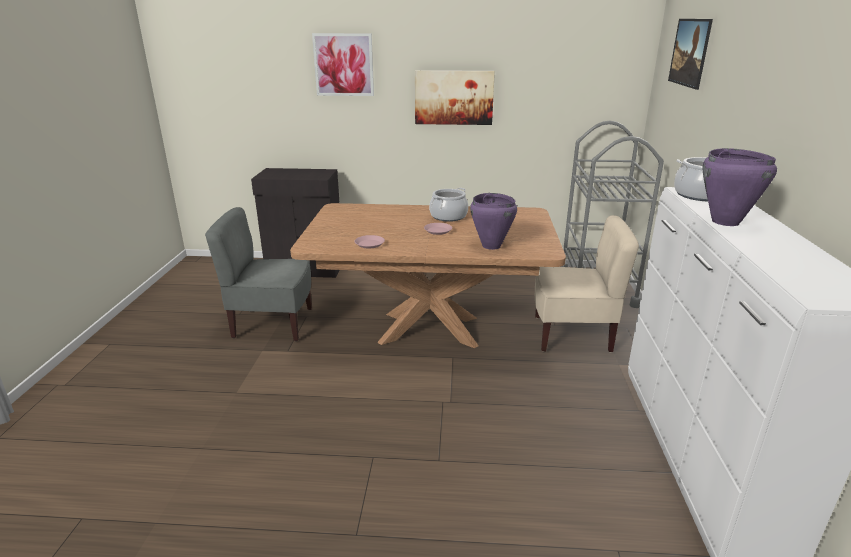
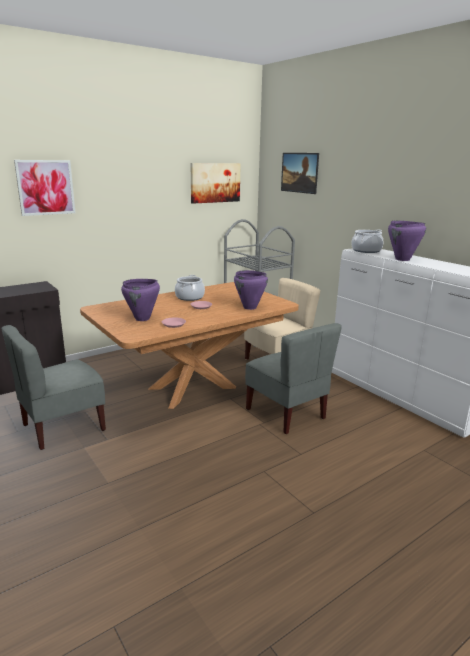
camera: 40 degrees left, 5 degrees down
(354, 230) = (142, 319): none -> purple cooking pot
(454, 97) = (139, 210): picture -> picture (215, 182)
(492, 404) = (286, 413): none -> grey chair

